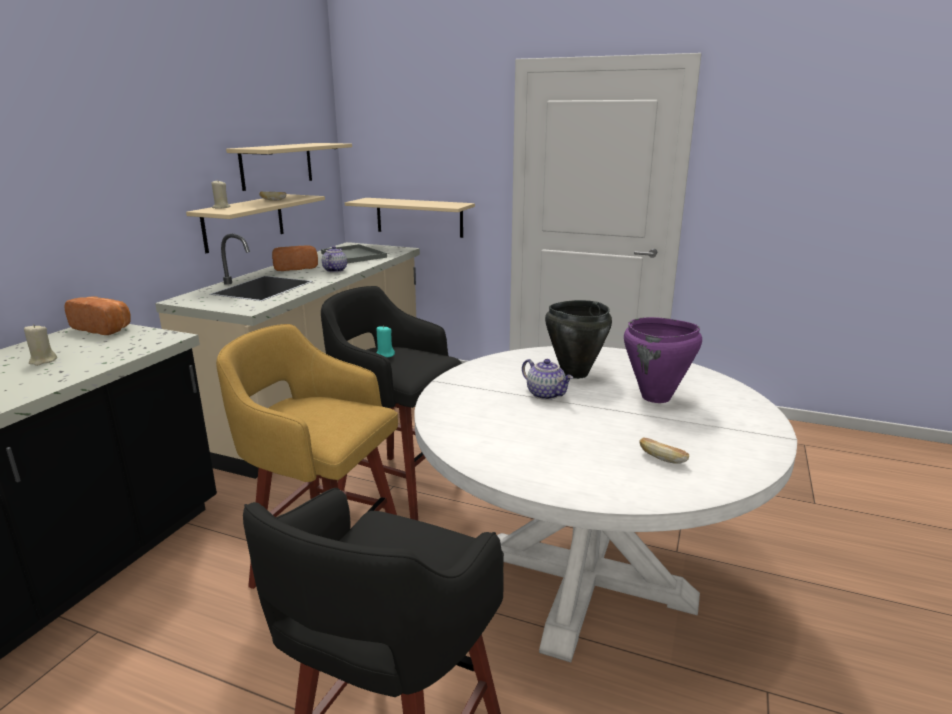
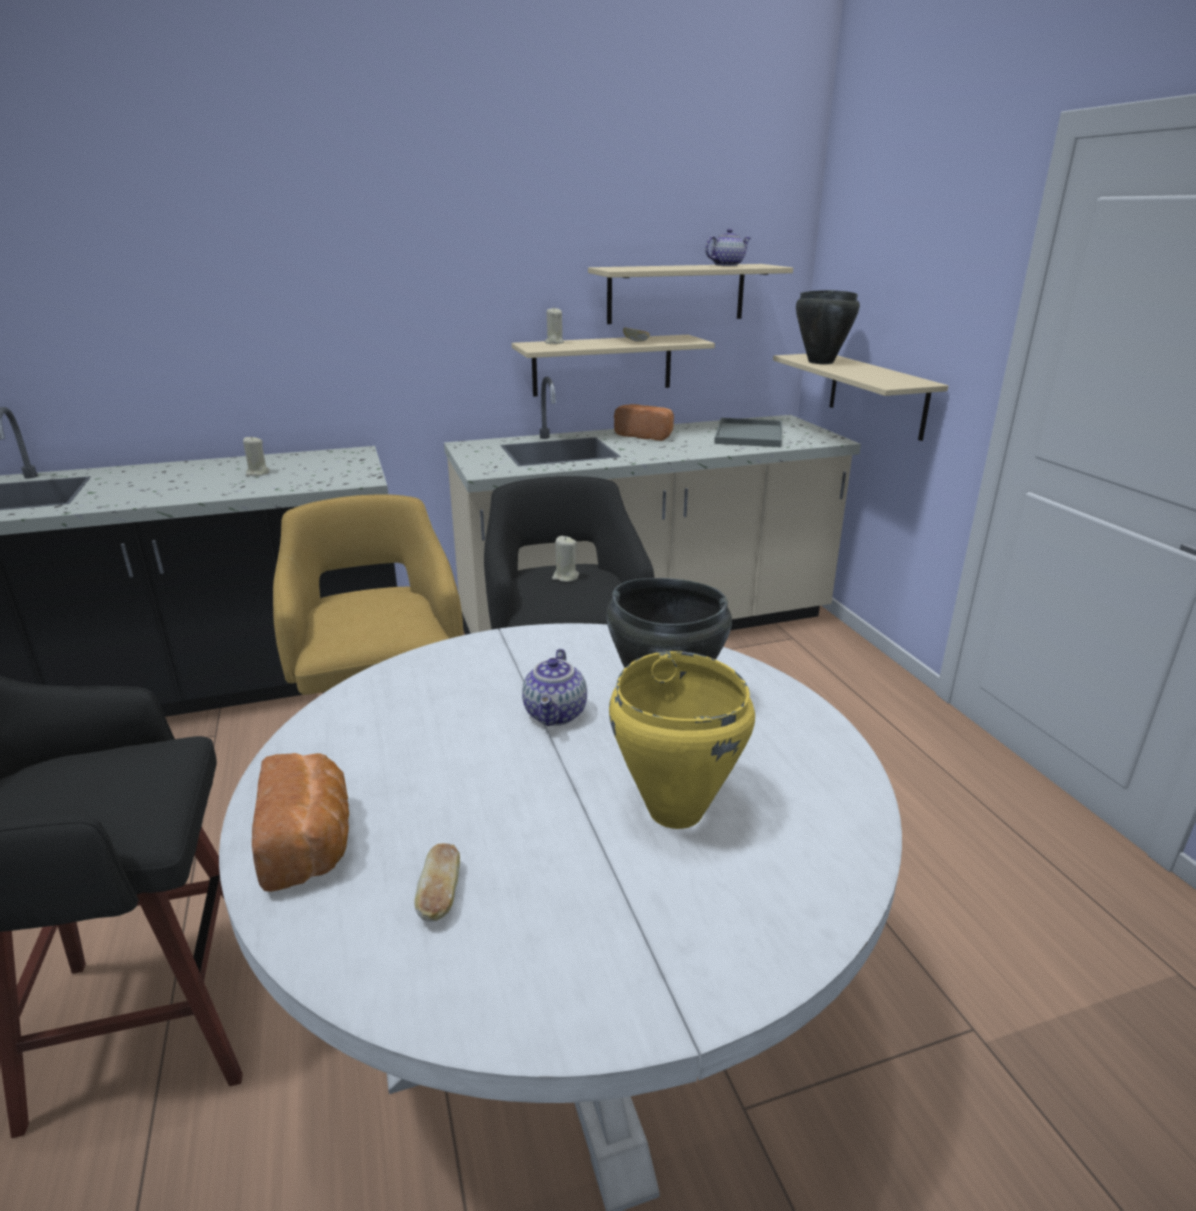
camera: 50 degrees right, 5 degrees up
(104, 328) = (354, 456): bread -> bread (311, 843)
(334, 270) = (676, 449): teapot -> teapot (726, 265)
(383, 202) = (820, 362): none -> black cooking pot
(384, 355) = (565, 577): turquoise candle -> beige candle
(656, 397) = (674, 811): purple cooking pot -> yellow cooking pot

